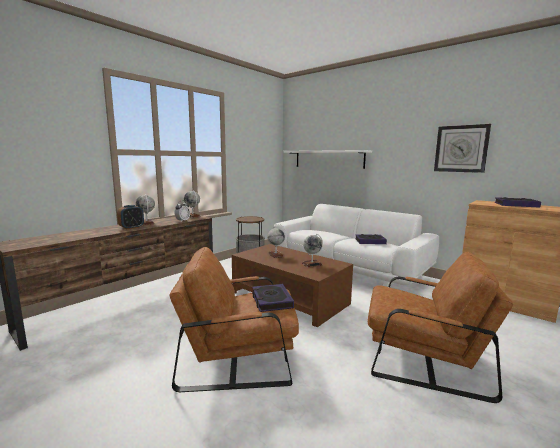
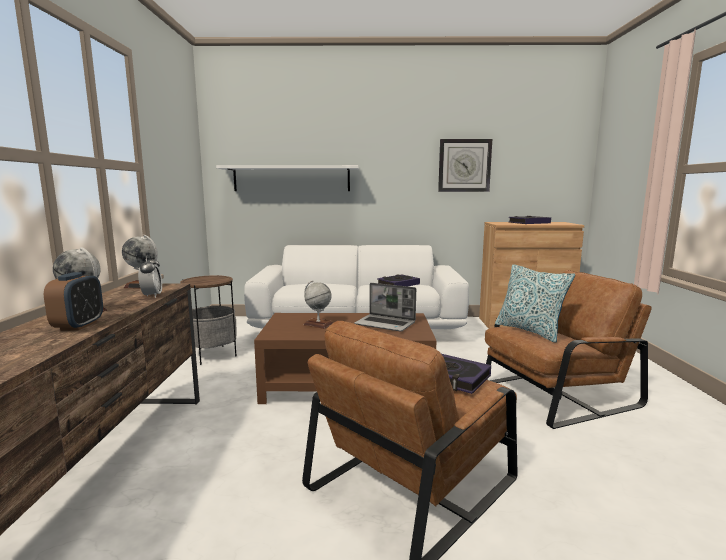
camera: 40 degrees left, 0 degrees up
(312, 264) = (386, 324): globe -> laptop
(399, 295) = (529, 331): none -> pillow

